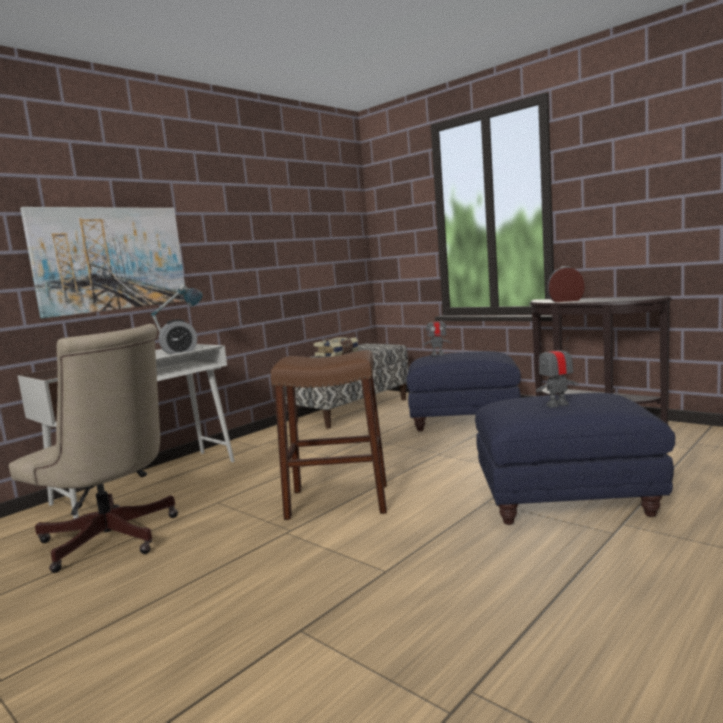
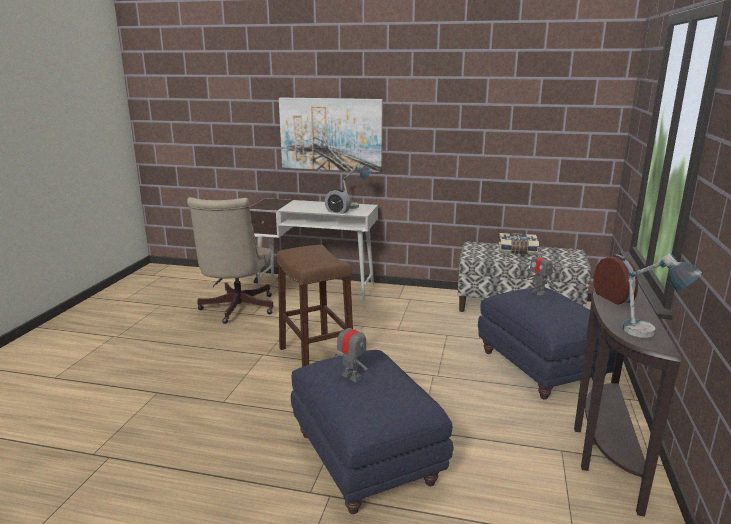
camera: 60 degrees right, 10 degrees up
(637, 298) = (649, 336): none -> table lamp

